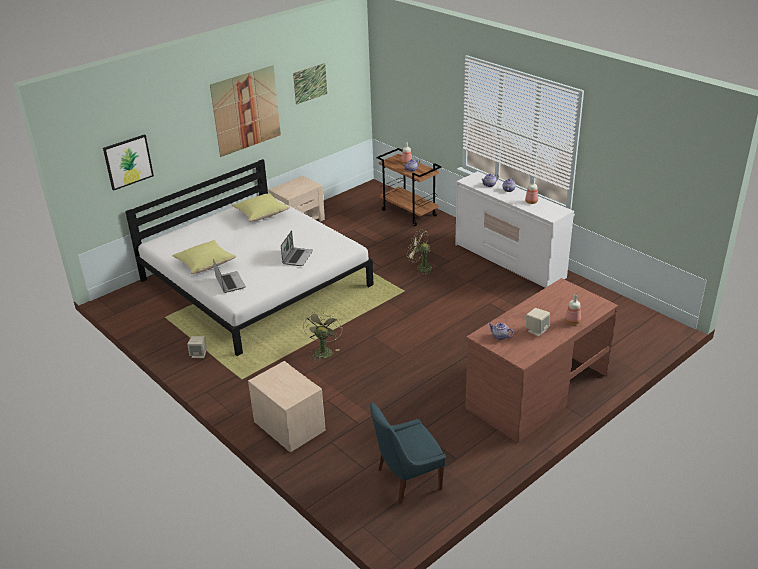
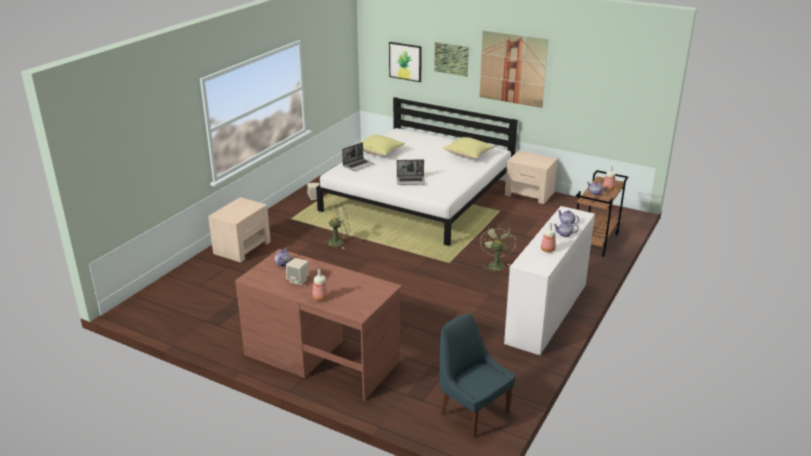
camera: 70 degrees right, 5 degrees down
(310, 83) = (586, 74): picture -> picture (451, 59)
(406, 480) = (189, 306): blue chair -> blue chair (472, 412)

